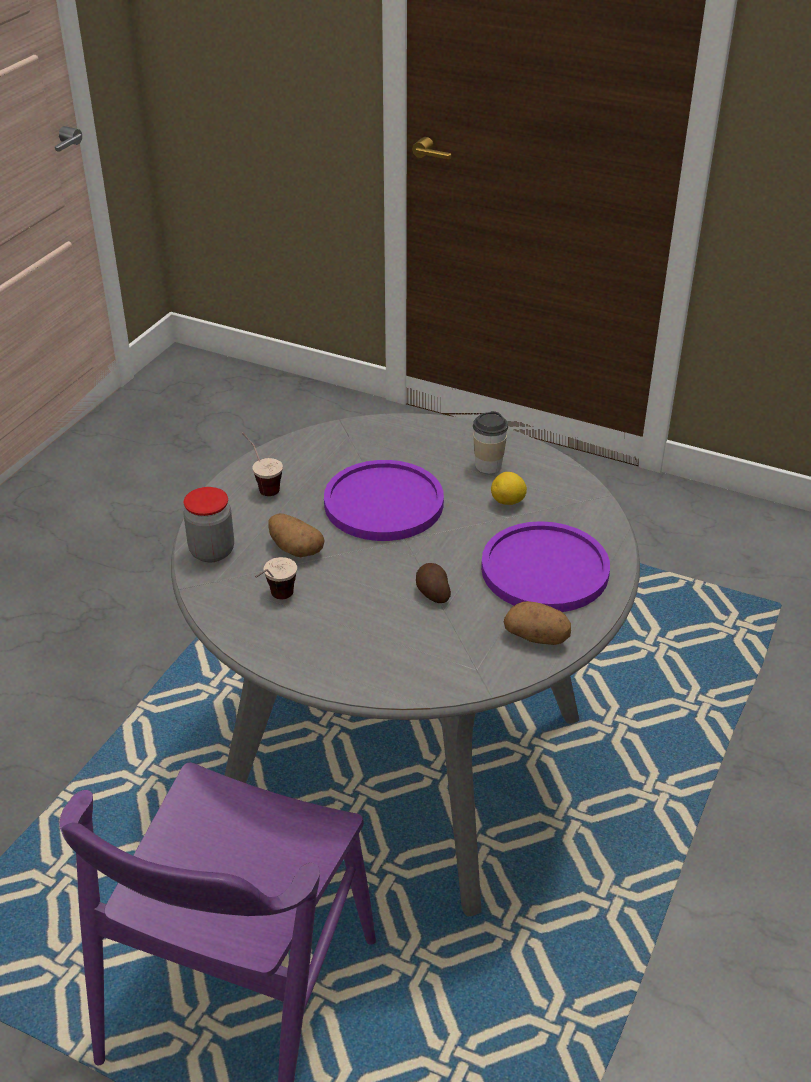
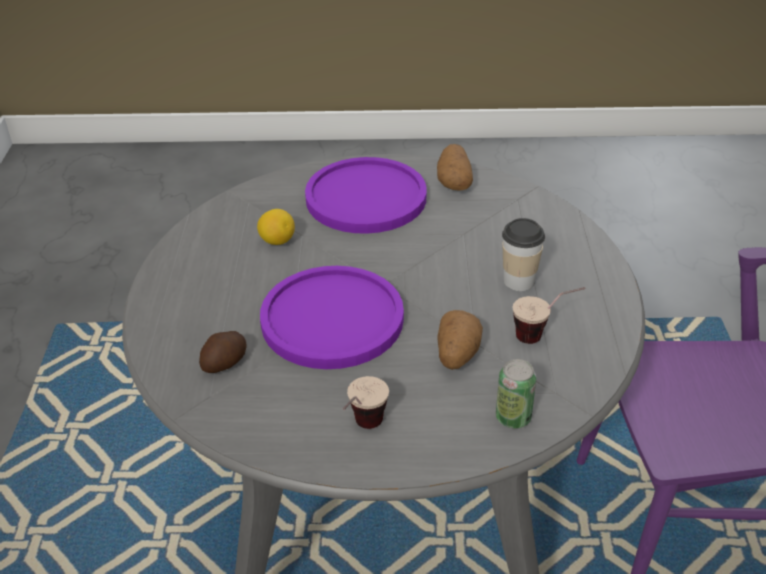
camera: 115 degrees left, 0 degrees up
(212, 551) = (513, 418): jar -> can
(432, 593) = (447, 246): potato -> potato (226, 363)
(488, 466) = (219, 269): cup -> cup (519, 281)

